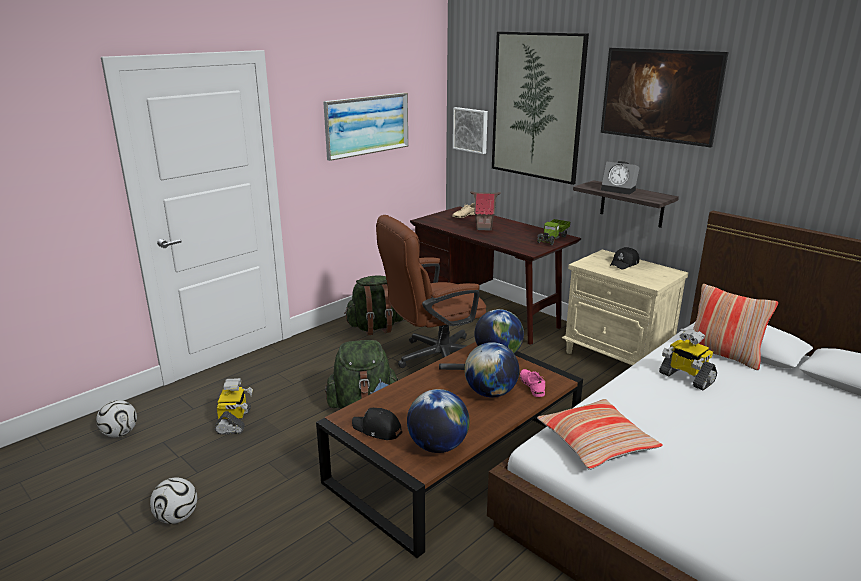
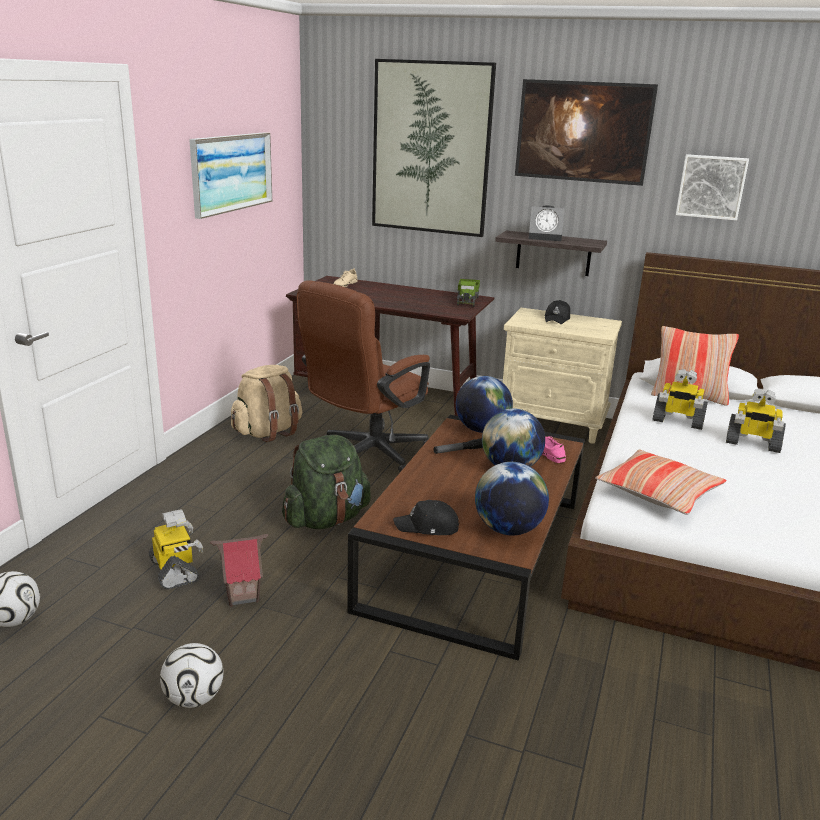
camera: 25 degrees left, 0 degrees up
(375, 327) = (268, 432): green backpack -> beige backpack
(471, 130) = (339, 180): picture -> picture (711, 187)
(484, 228) = (382, 296): toy house -> toy house (243, 596)
(744, 414) = (752, 443): none -> toy robot

